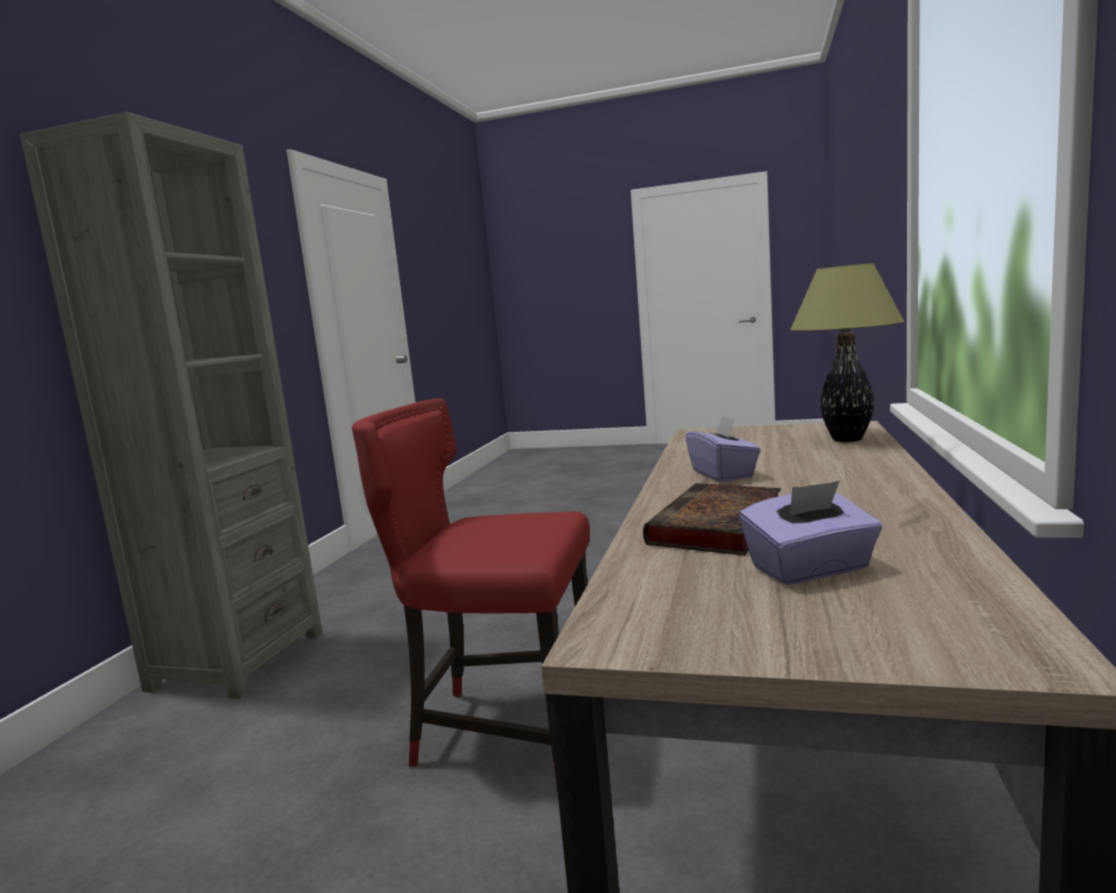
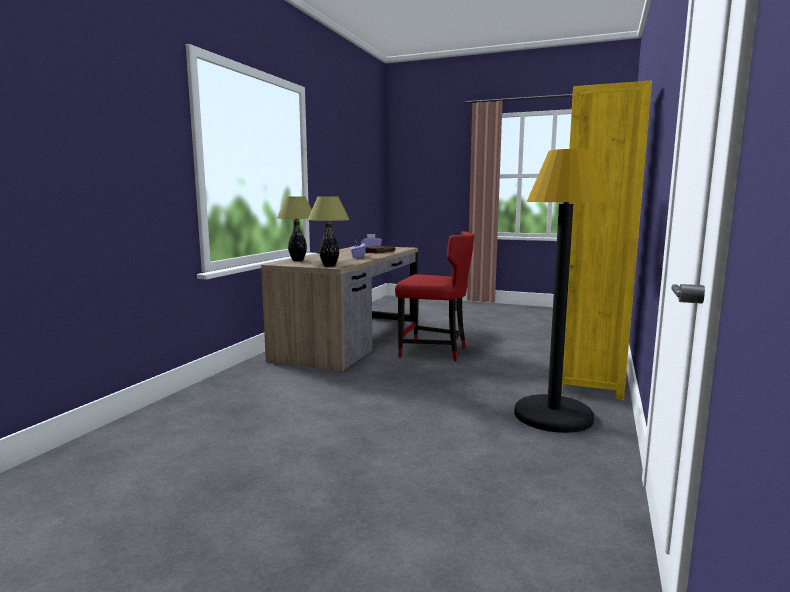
camera: 175 degrees left, 0 degrees up
(237, 660) = (589, 383): grey bookcase -> yellow bookcase
(368, 593) = (553, 415): none -> black floor lamp
(715, 433) = (329, 266): none -> table lamp

